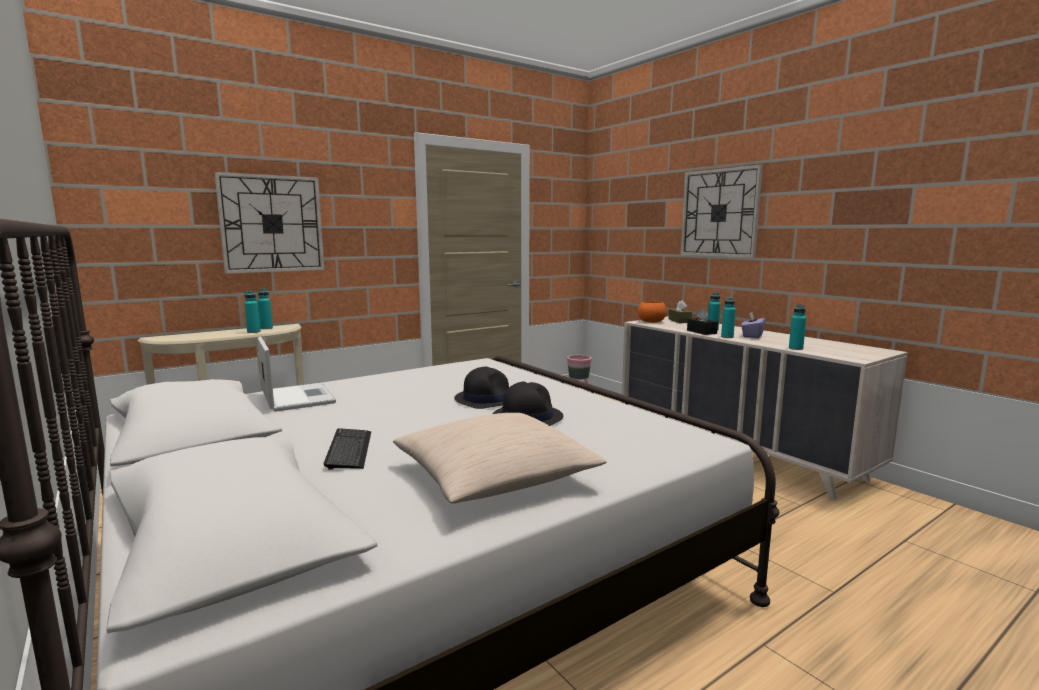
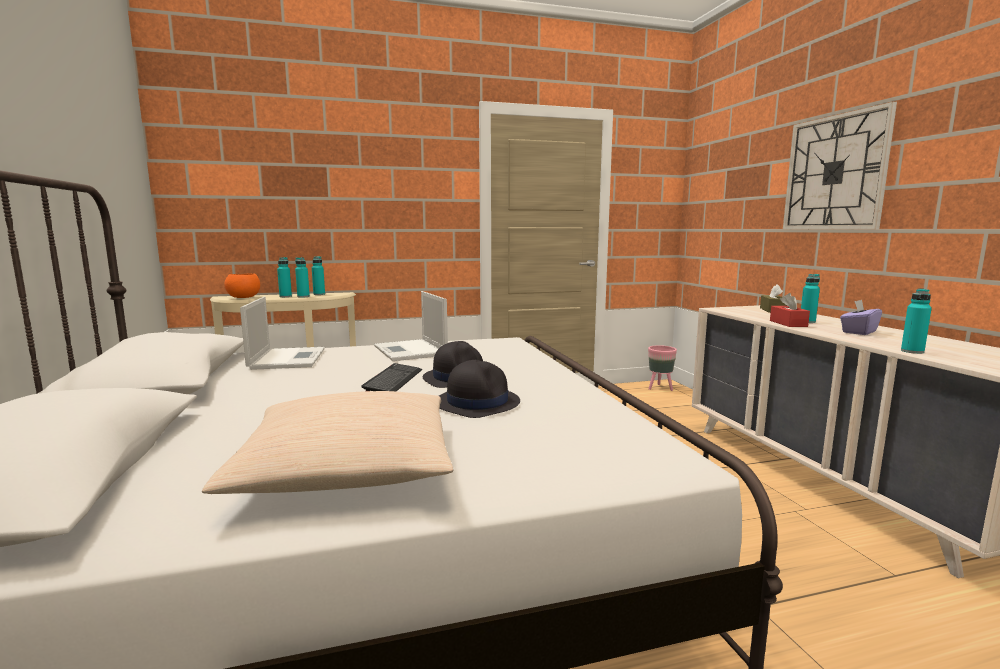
camera: 20 degrees right, 0 degrees up
(272, 224) = (332, 195): wall clock -> none
(349, 450) = (254, 415): keyboard -> keyboard (393, 380)
(409, 379) = (410, 351): none -> laptop
(651, 322) = (733, 309): orange bowl -> orange bowl (244, 297)
(701, 332) = (788, 323): black tissue box -> red tissue box
(727, 337) = (818, 331): turquoise bottle -> turquoise bottle (285, 296)

